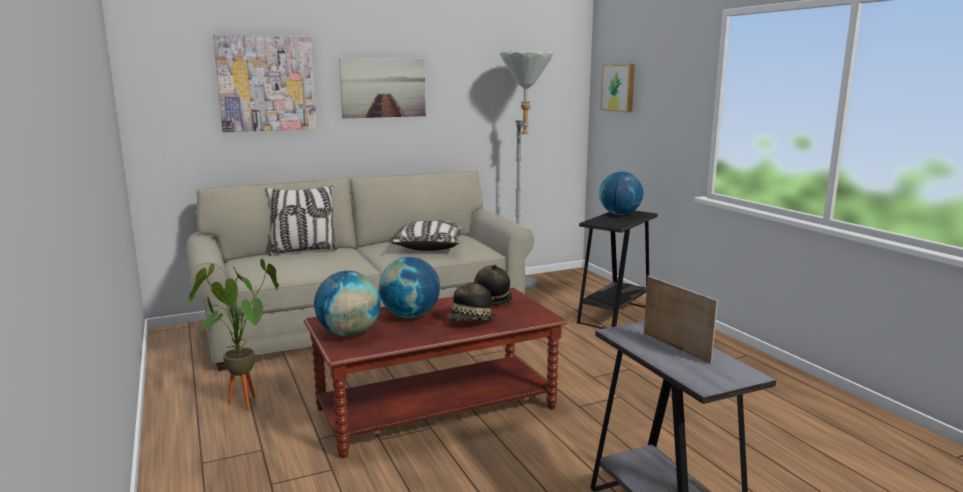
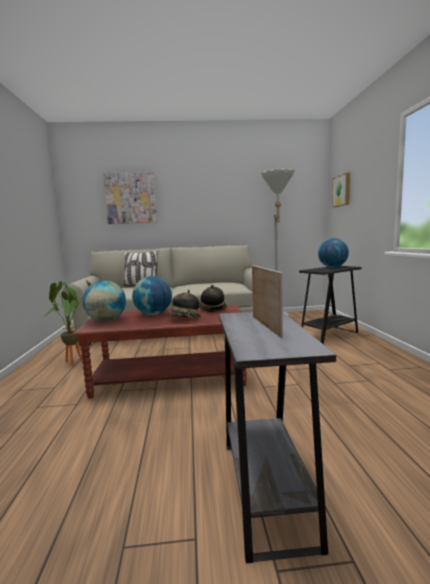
camera: 20 degrees right, 5 degrees down
(383, 87) = (195, 199): picture -> none
(429, 246) = (208, 285): pillow -> none

